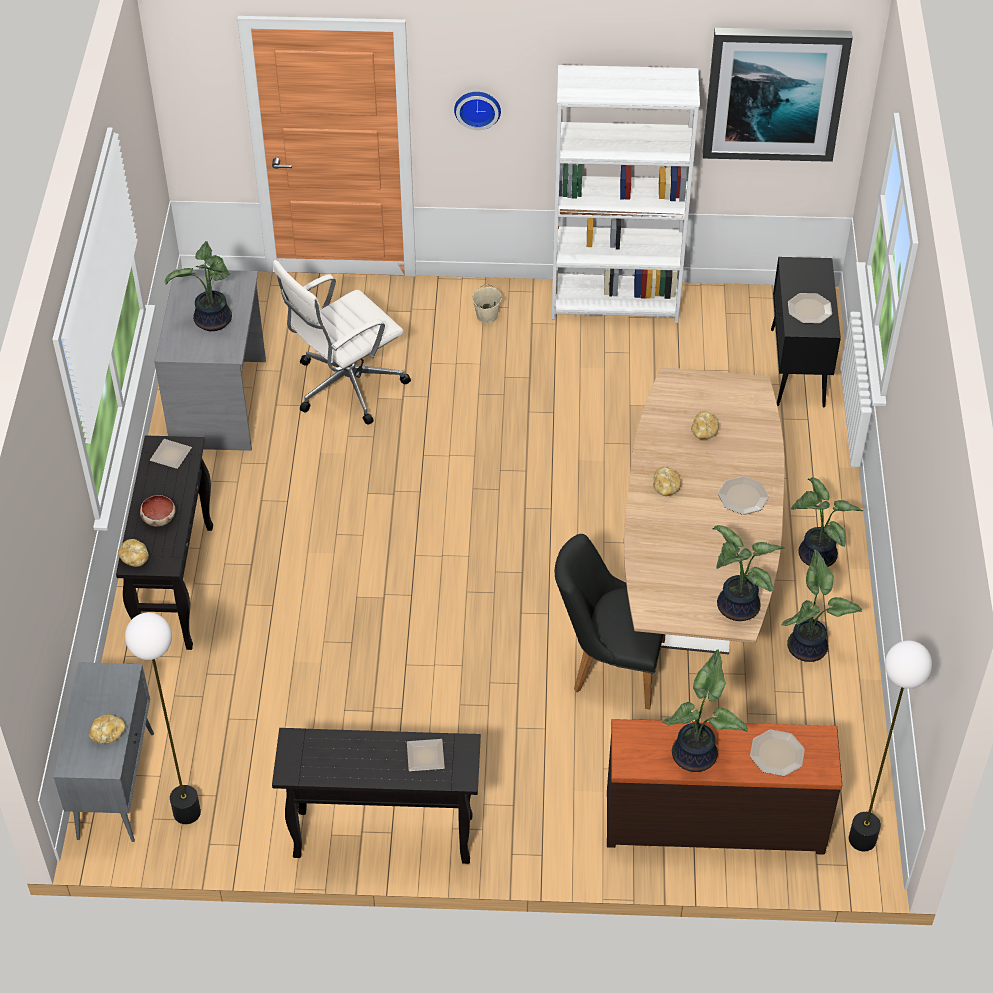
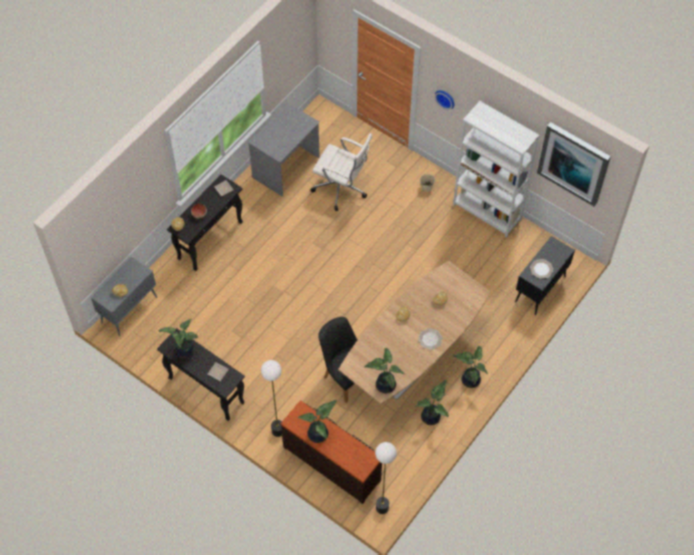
camera: 35 degrees right, 10 degrees up
(186, 812) = (145, 336): floor lamp -> floor lamp (277, 430)
(212, 322) = (283, 136): potted plant -> potted plant (184, 352)
(345, 386) = (342, 188): white office chair -> white office chair turned 150 degrees counterclockwise
(777, 754) = (349, 454): plate -> none

